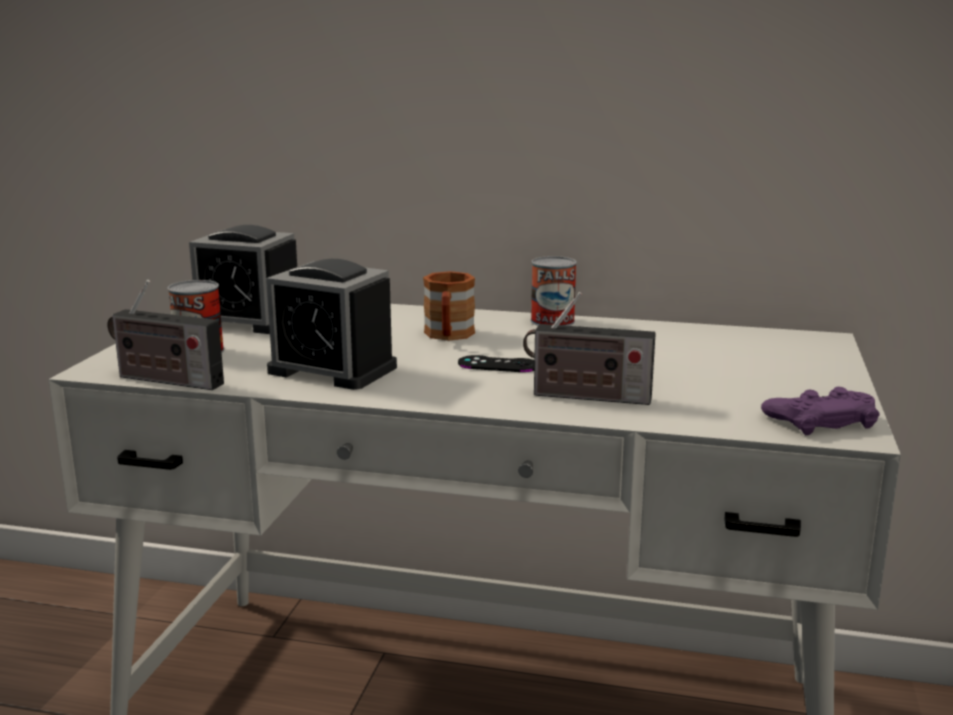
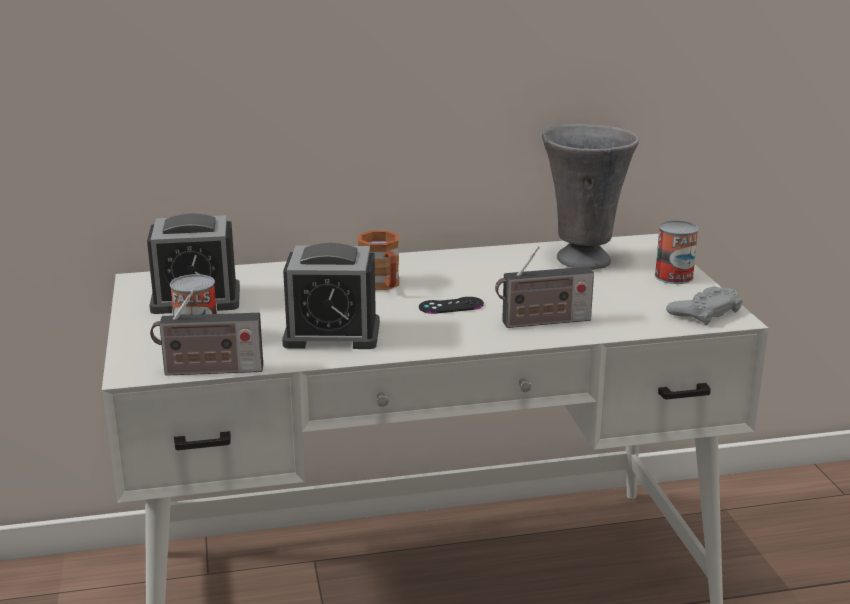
camera: 25 degrees left, 5 degrees up
(552, 321) = (444, 257): can -> can (673, 276)
(716, 345) = (582, 260): none -> grey vase
(820, 420) = (704, 312): purple game controller -> grey game controller

